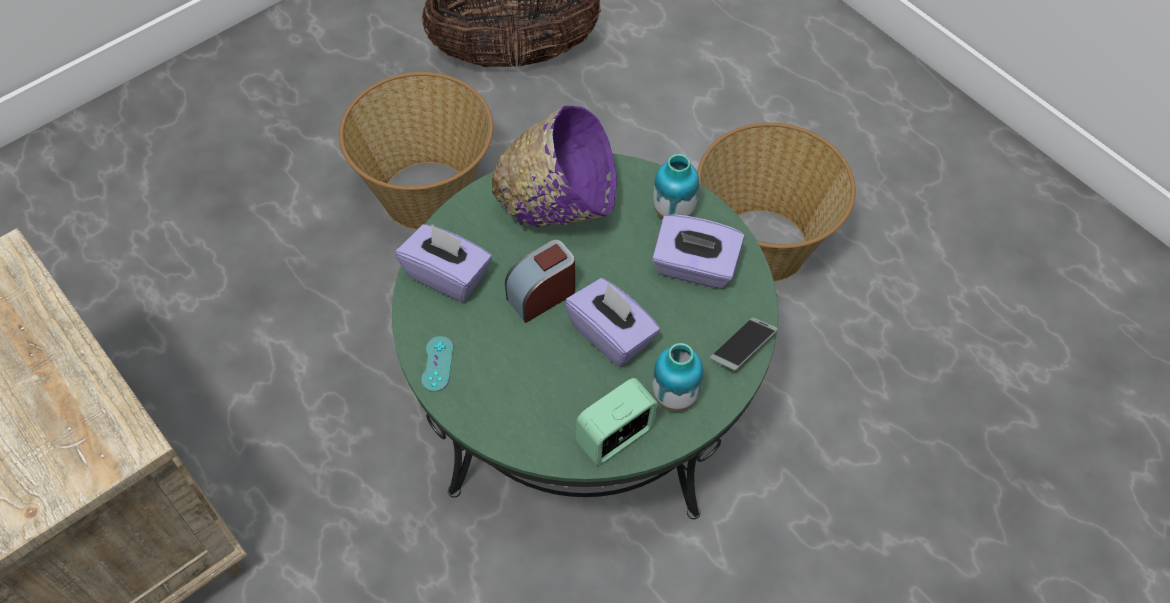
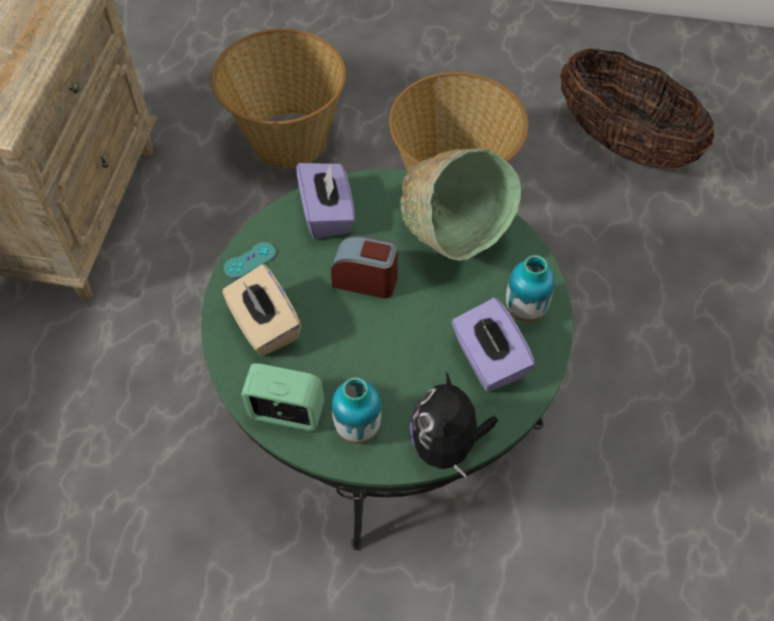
camera: 50 degrees right, 0 degrees up
(516, 397) = (264, 326): none -> beige tissue box
(560, 208) = (452, 237): purple bowl -> green bowl
(612, 335) = (373, 348): purple tissue box -> none
(743, 347) = (447, 445): phone -> plush toy
(761, 247) = (635, 424): basket -> basket (287, 140)

